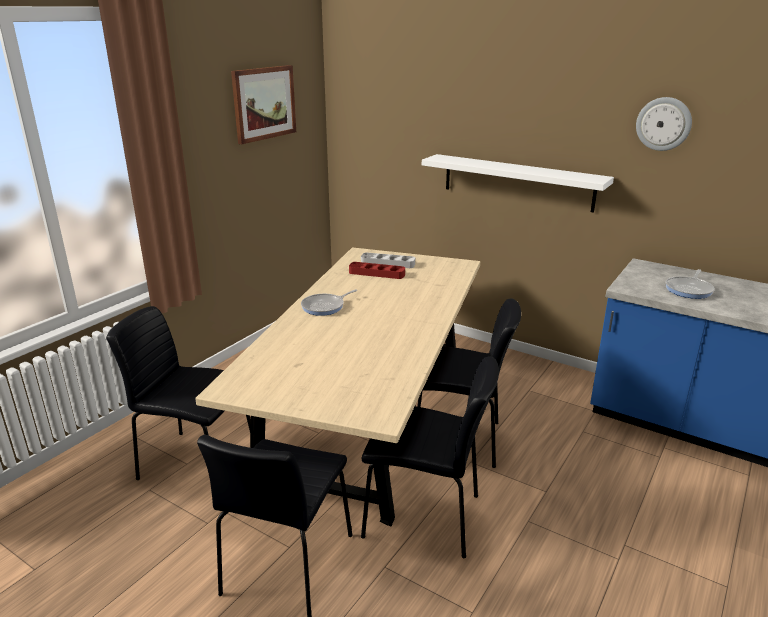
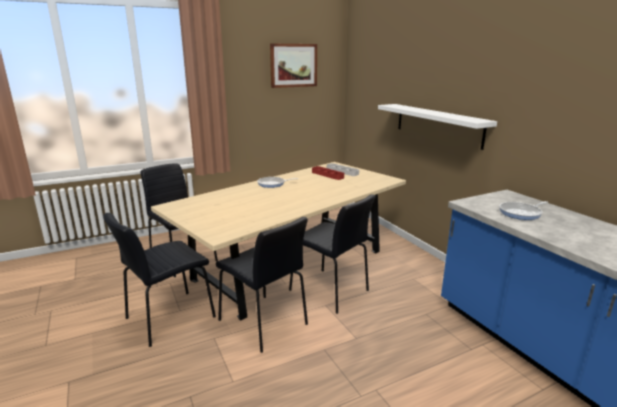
camera: 30 degrees right, 5 degrees down
(663, 124) = (533, 76): wall clock -> none

